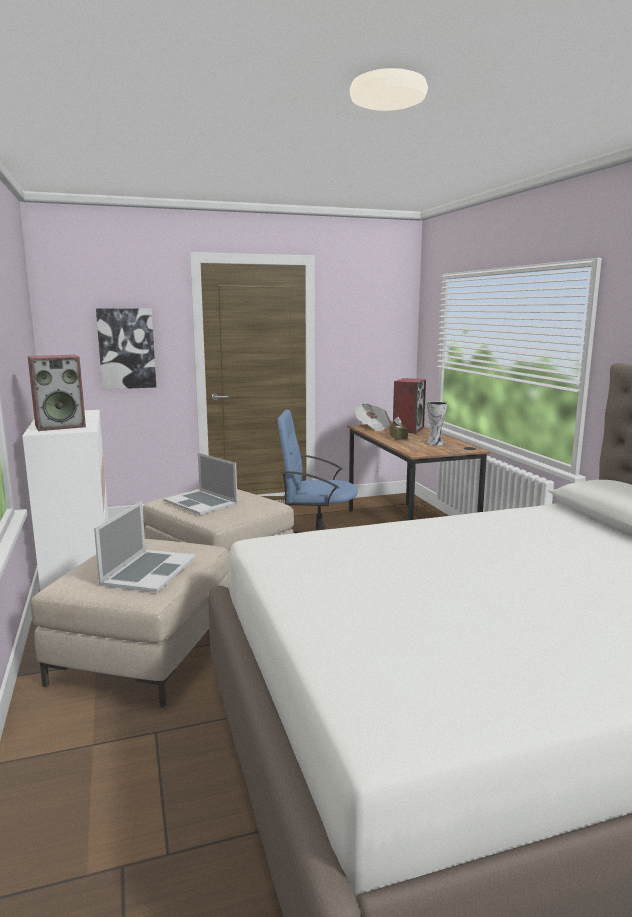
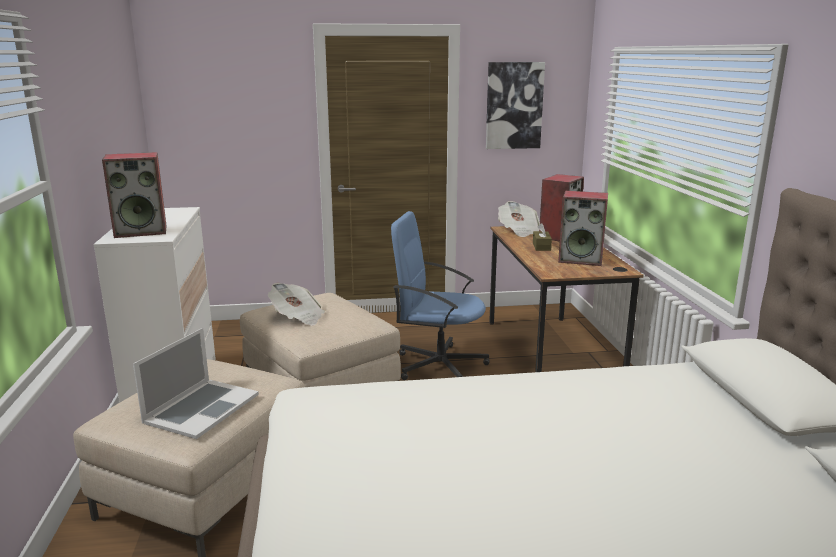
camera: 10 degrees right, 5 degrees up
(126, 348) = (243, 134): picture -> picture (514, 105)
(201, 502) = (297, 317): laptop -> newspaper
(435, 443) = (581, 259): vase -> speaker

